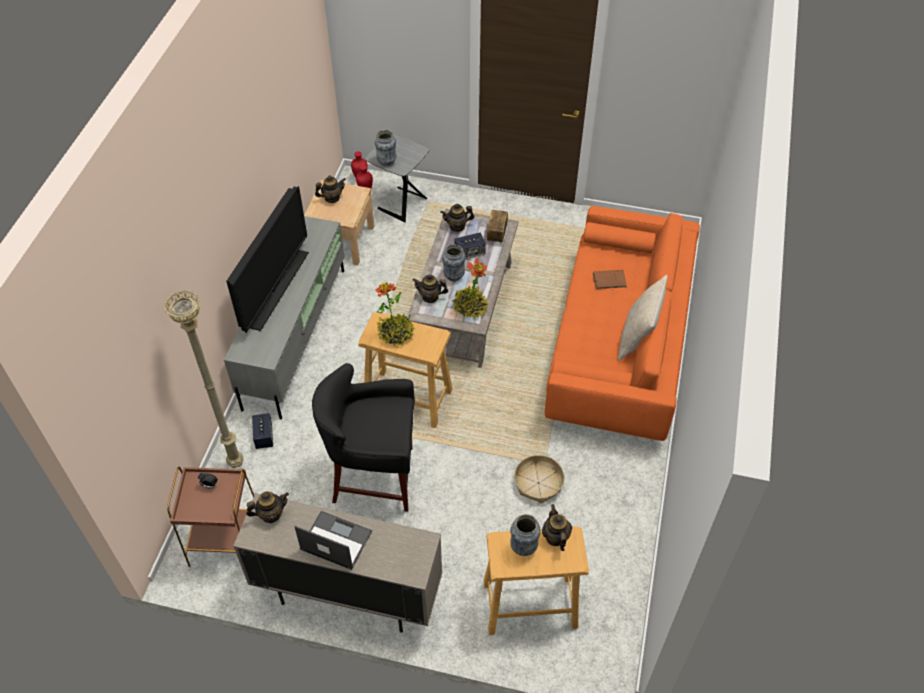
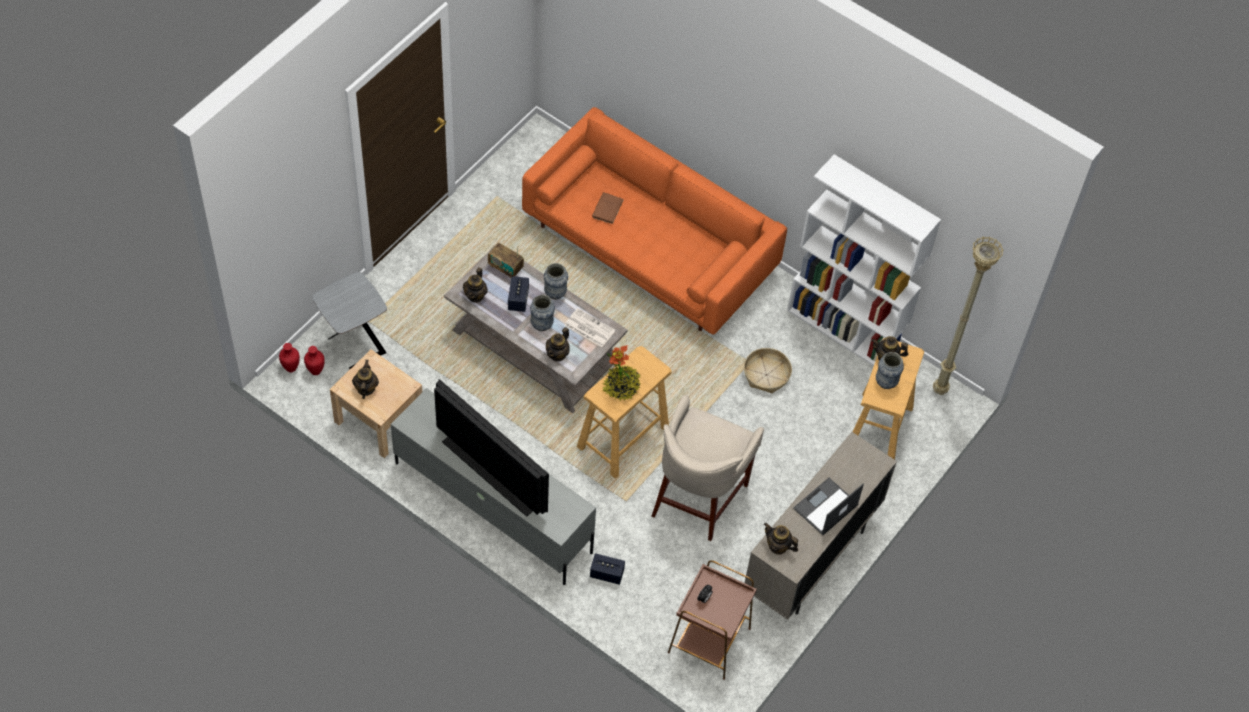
camera: 70 degrees left, 5 degrees up
(236, 464) = (628, 608): beige floor lamp -> beige floor lamp (941, 391)
(271, 514) = (778, 546): teapot -> teapot turned 60 degrees counterclockwise
(374, 477) = (698, 497): black stool -> beige stool
(386, 162) = (357, 315): vase -> vase (555, 293)
(470, 307) = (589, 328): potted plant -> newspaper
(632, 532) = (845, 330): none -> white bookcase
(638, 338) = (685, 220): beige pillow -> none

